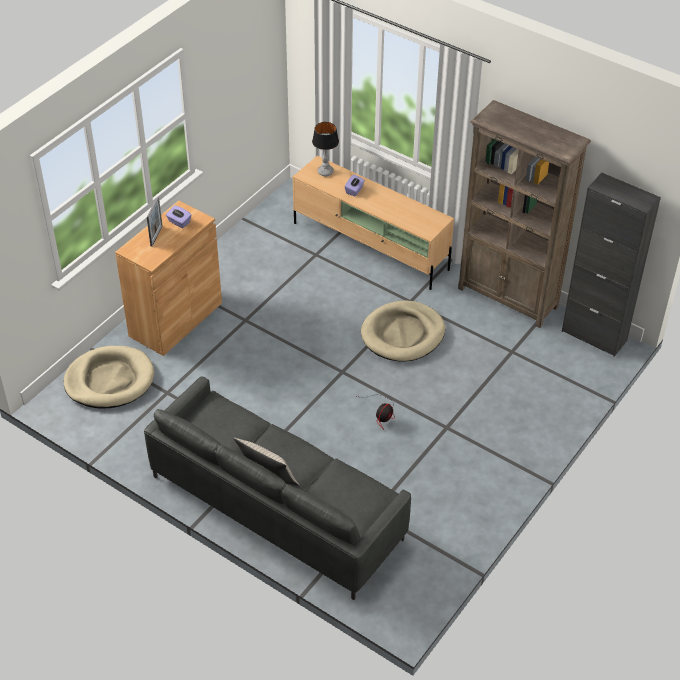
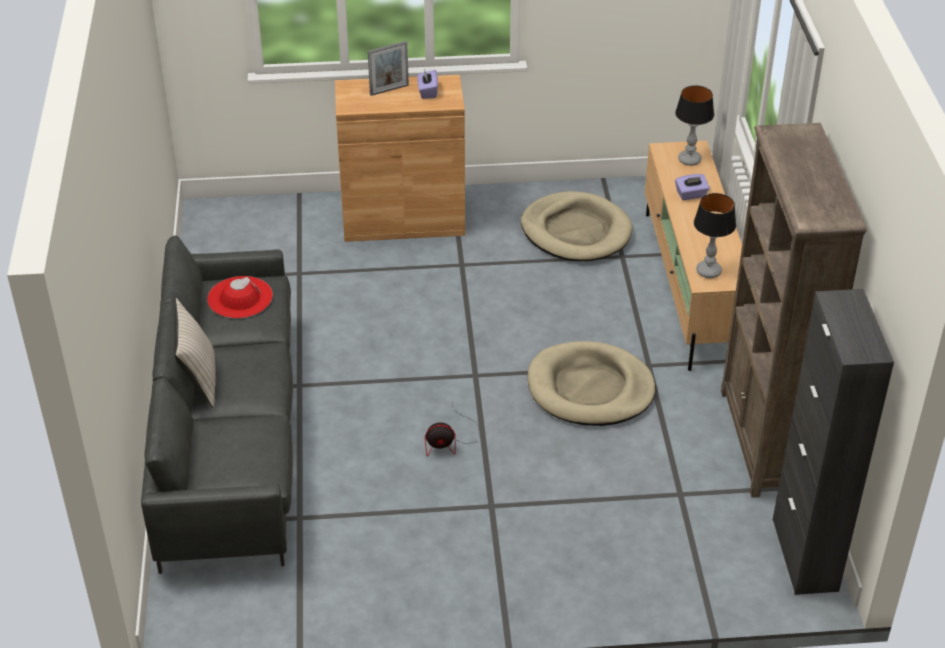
camera: 50 degrees right, 5 degrees down
(109, 380) = (272, 228): beige dog bed -> beige dog bed (576, 231)
(214, 420) = (240, 297): none -> red hat
(421, 224) = (709, 271): none -> table lamp

